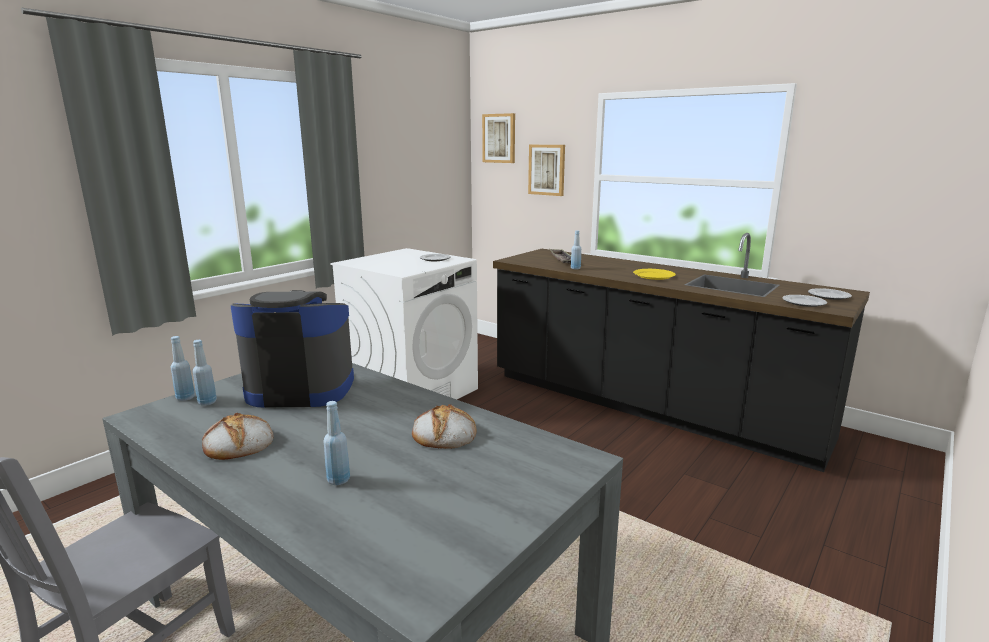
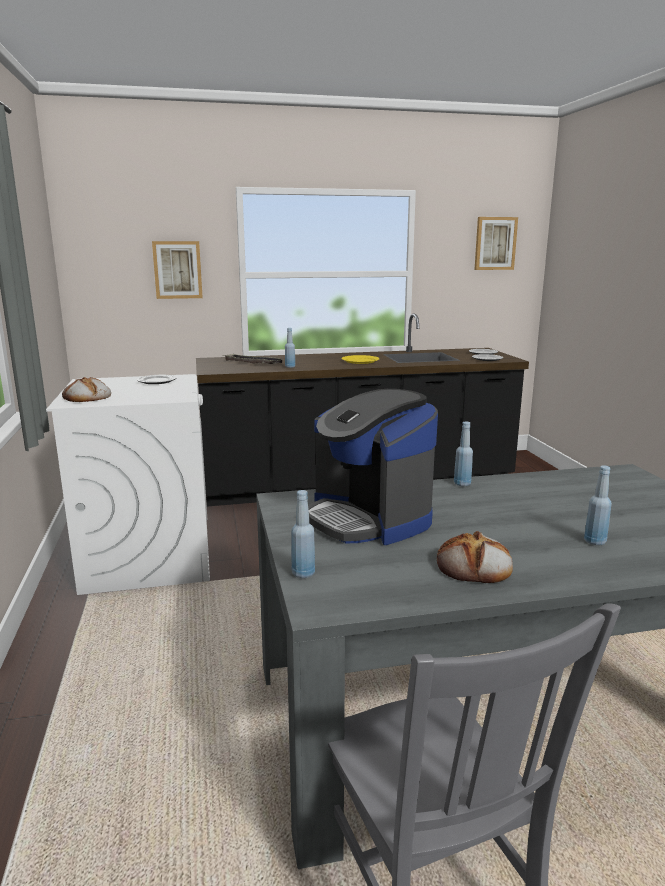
camera: 50 degrees left, 0 degrees up
(207, 402) = (338, 564): blue bottle -> blue bottle (462, 484)
(301, 389) = (368, 518): coffee machine -> coffee machine turned 75 degrees counterclockwise
(444, 434) = (544, 494): bread -> bread (87, 397)
(499, 138) = (102, 234): picture -> picture (495, 243)

